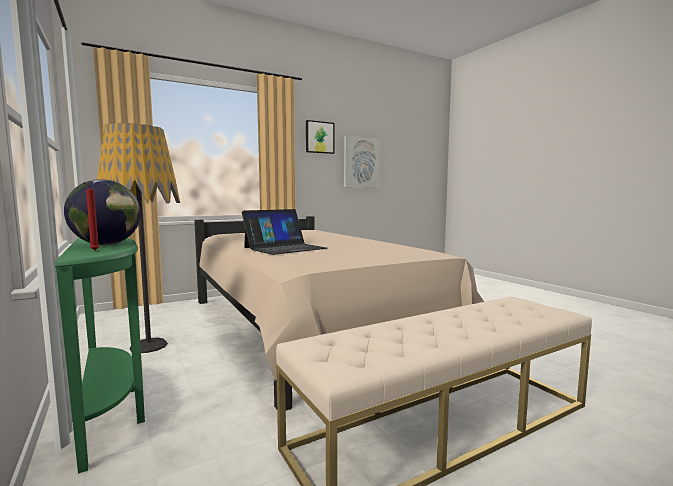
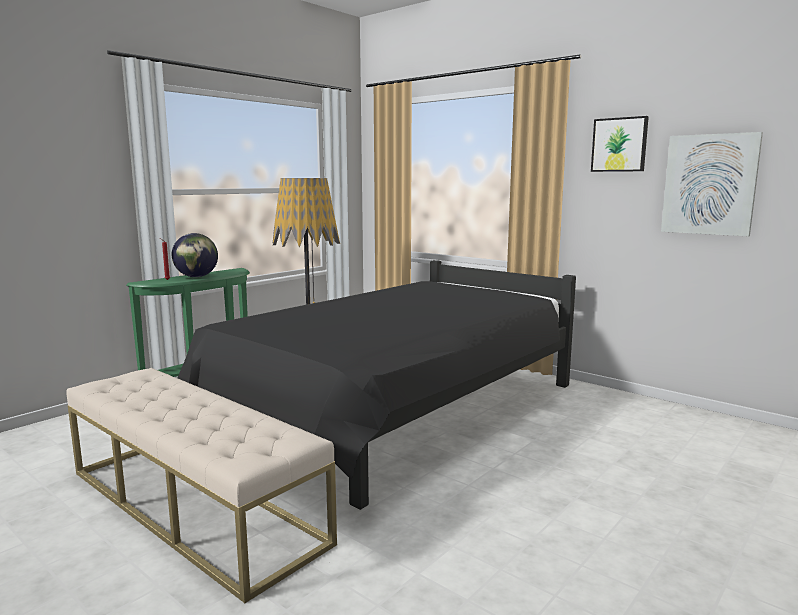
camera: 70 degrees right, 5 degrees up
(285, 248) = (327, 307): laptop -> none
(307, 328) = (398, 412): beige bed -> black bed

